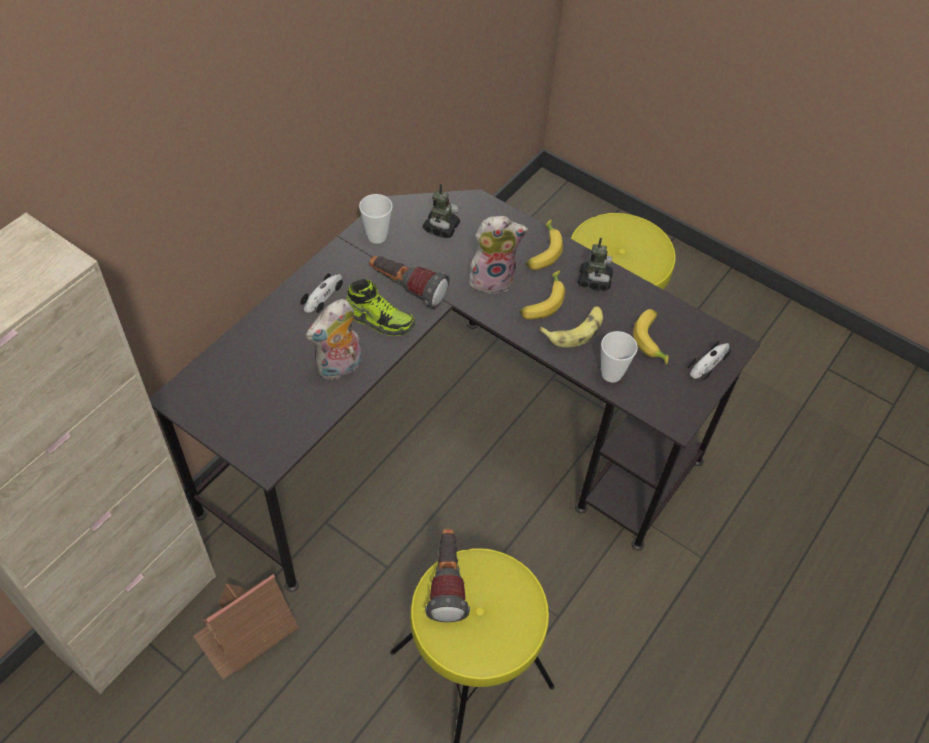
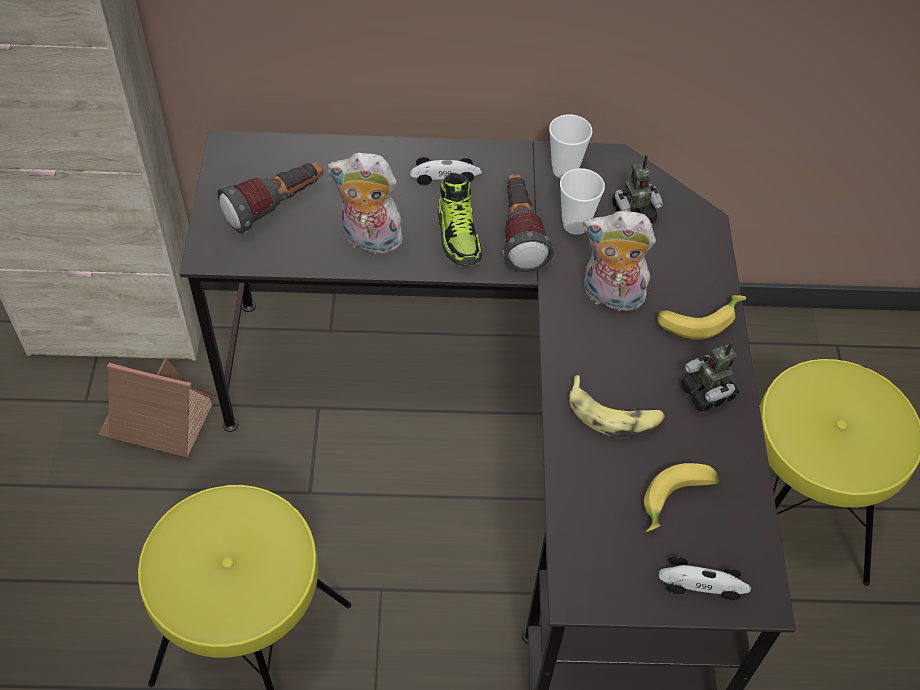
camera: 55 degrees right, 0 degrees up
(447, 582) = (236, 509): flashlight -> flashlight (276, 208)
(492, 278) = (610, 297): plush toy -> plush toy turned 150 degrees clockwise
(542, 301) = (624, 359): banana -> none
(594, 280) = (707, 393): toy robot -> toy robot turned 90 degrees clockwise
(611, 374) = (585, 485): cup -> cup (575, 225)

